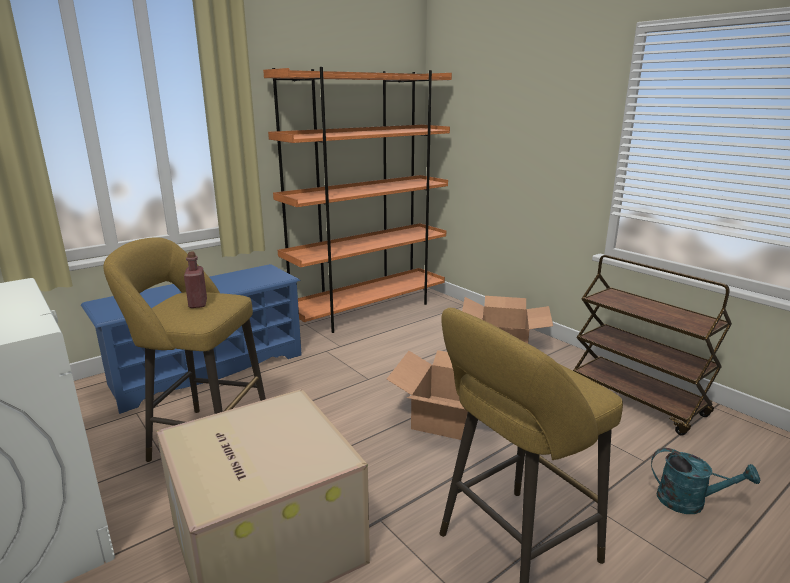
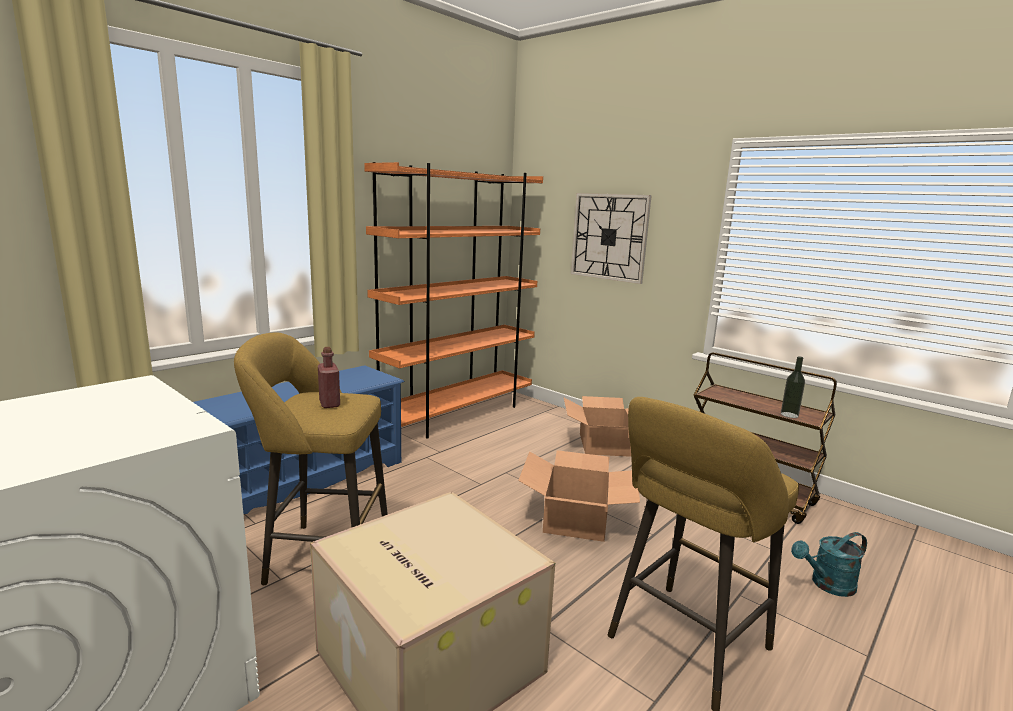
camera: 10 degrees left, 5 degrees down
(515, 134) = (609, 237): none -> wall clock
(676, 323) = (789, 415): none -> bottle
(690, 502) = (827, 585): turquoise watering can -> turquoise watering can turned 150 degrees clockwise

